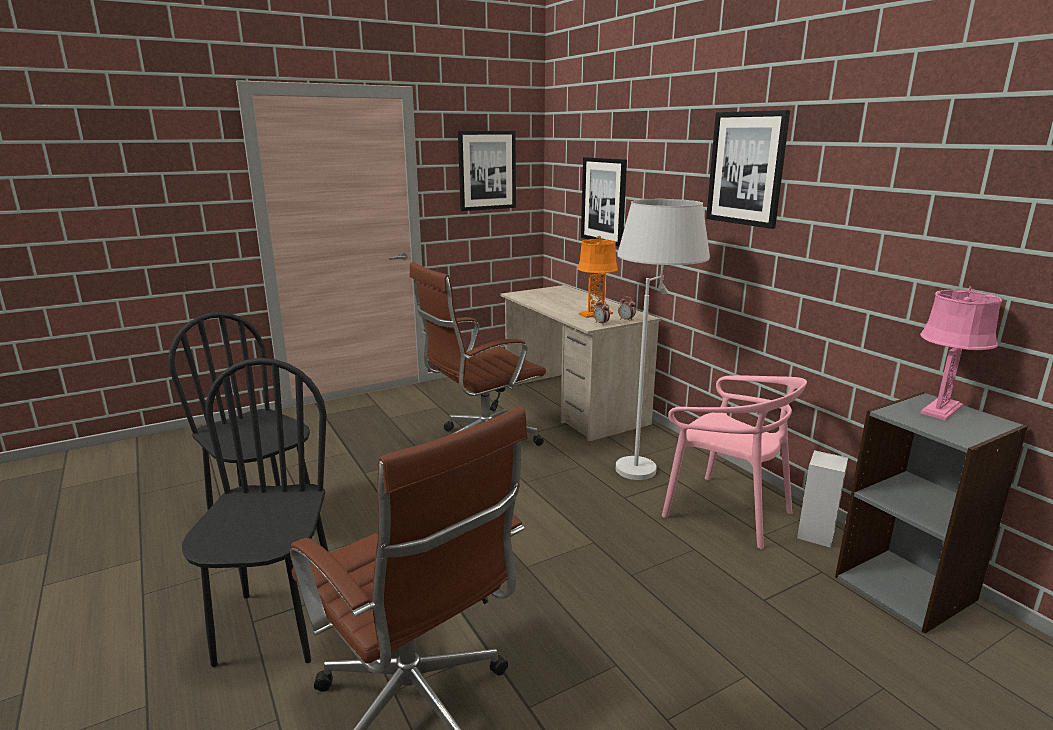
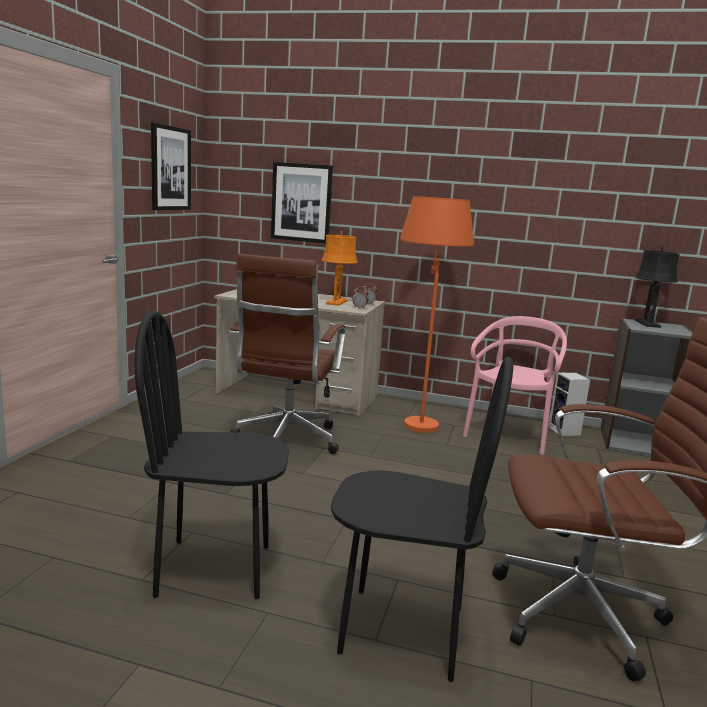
camera: 45 degrees left, 5 degrees down
(277, 626) = (402, 631): black chair -> black chair turned 150 degrees clockwise
(648, 462) = (418, 419): white floor lamp -> orange floor lamp
(727, 512) = (510, 434): pink chair -> pink chair turned 60 degrees counterclockwise
(746, 168) = (470, 175): picture -> none
(941, 409) = (647, 323): pink table lamp -> black table lamp

